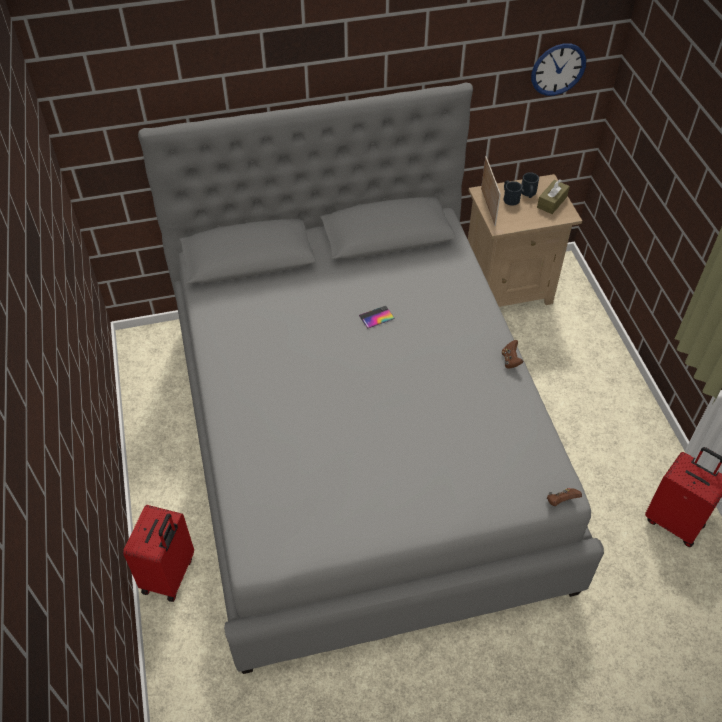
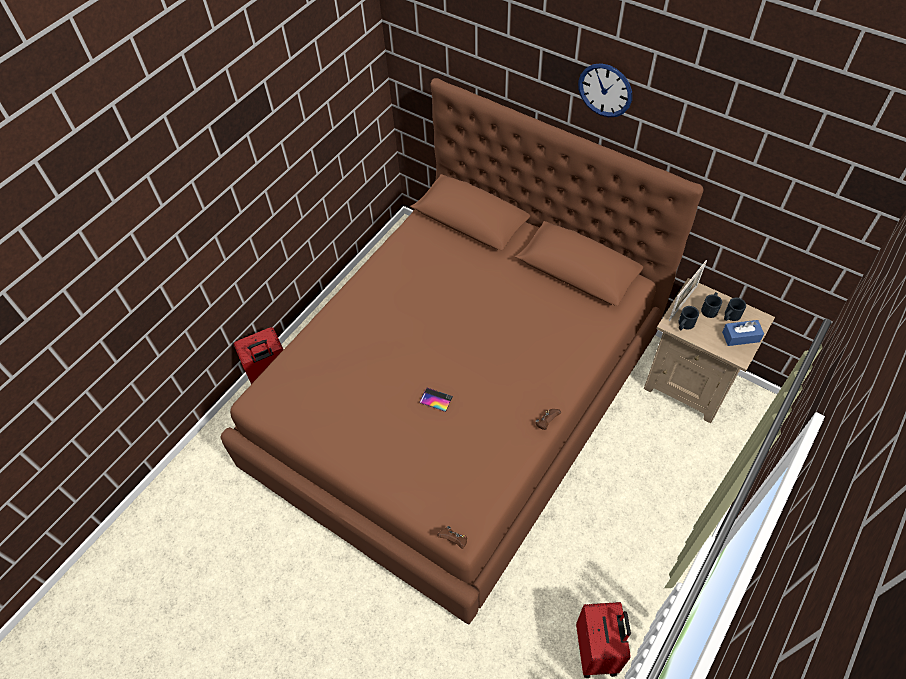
camera: 50 degrees right, 5 degrees up
(361, 443) = (457, 402): grey bed -> brown bed
(376, 317) = (498, 319): phone -> phone (436, 399)
(508, 221) = (684, 325): none -> black mug
(552, 202) = (740, 337): brown tissue box -> blue tissue box
(558, 69) = (803, 224): wall clock -> wall clock (605, 90)

